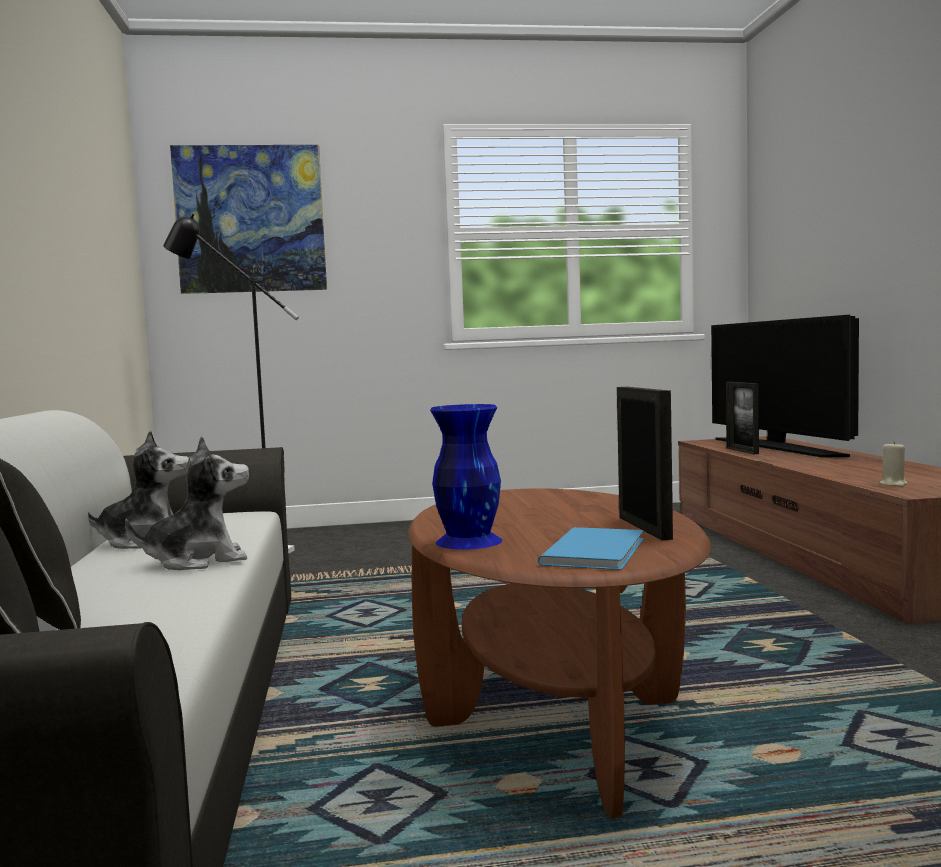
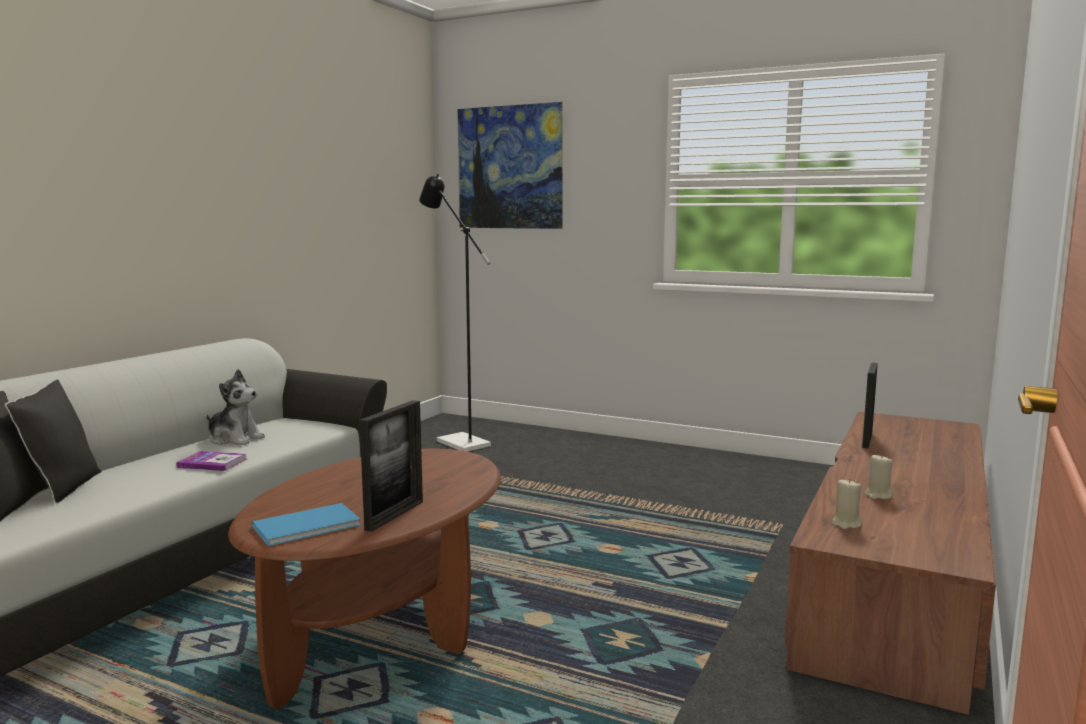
camera: 35 degrees right, 5 degrees up
(198, 561) = (212, 463): plush toy -> book
(467, 541) = (288, 494): blue vase -> none
(778, 448) = (916, 444): television -> none
(855, 470) = (878, 495): none -> beige candle

